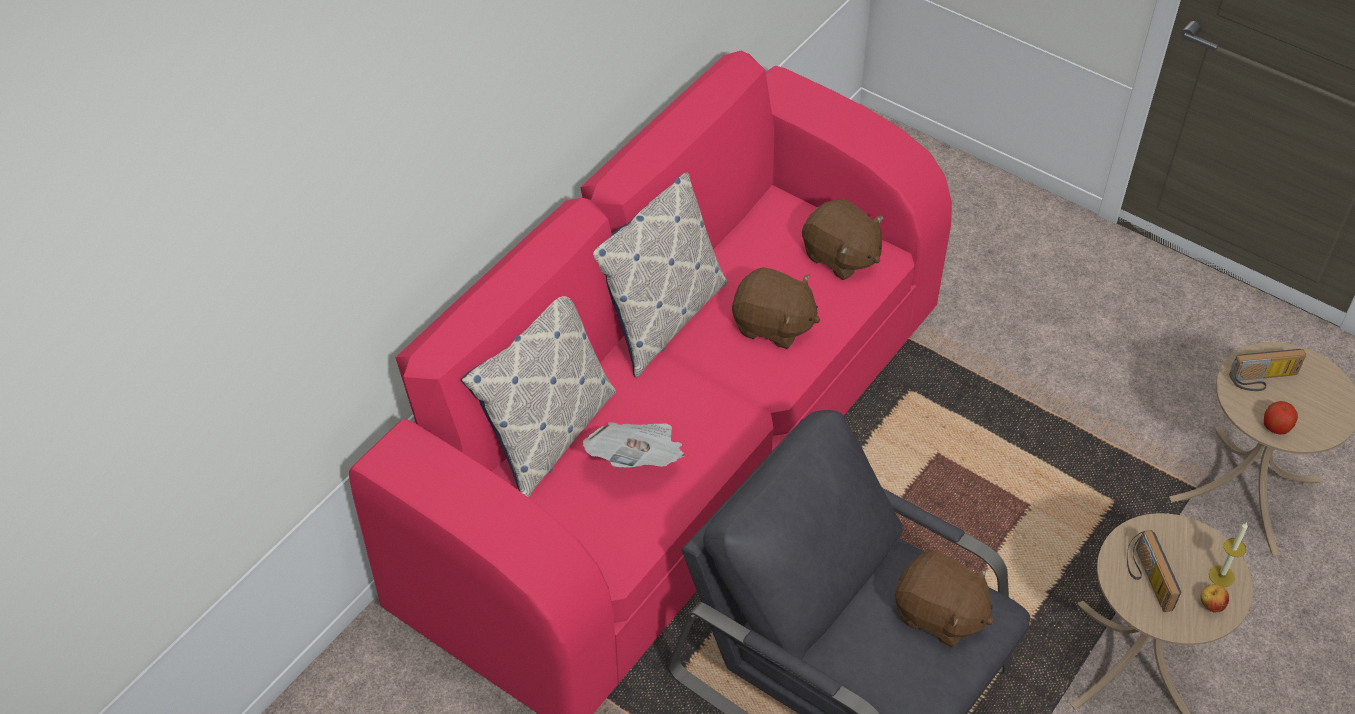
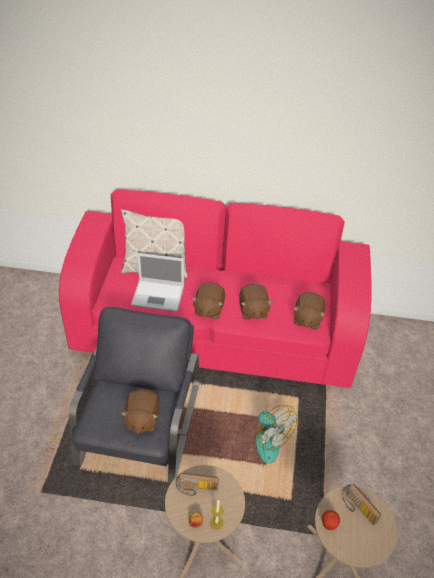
camera: 60 degrees right, 5 degrees down
(637, 460) = (159, 295): newspaper -> laptop
(661, 318) = (232, 277): pillow -> none
(728, 393) = (208, 309): none -> brown plush toy
(976, 488) = (262, 440): none -> fan
(1146, 579) = (196, 489): radio -> radio turned 135 degrees counterclockwise

